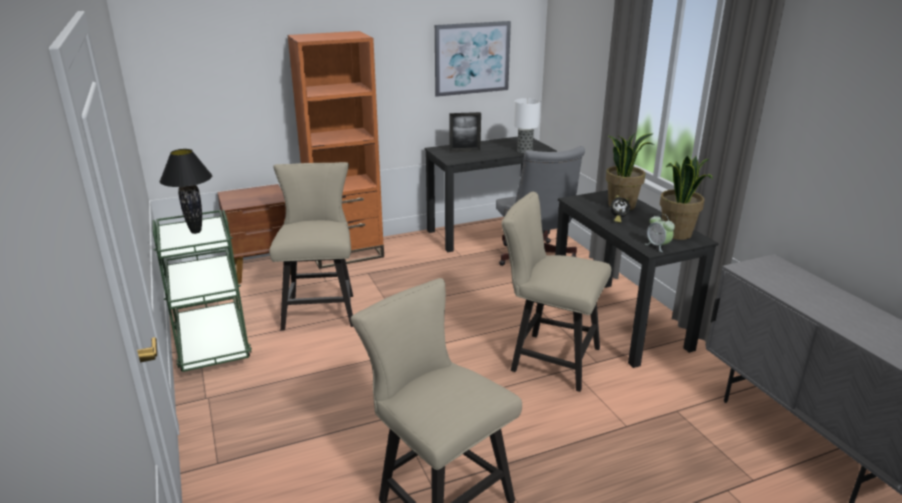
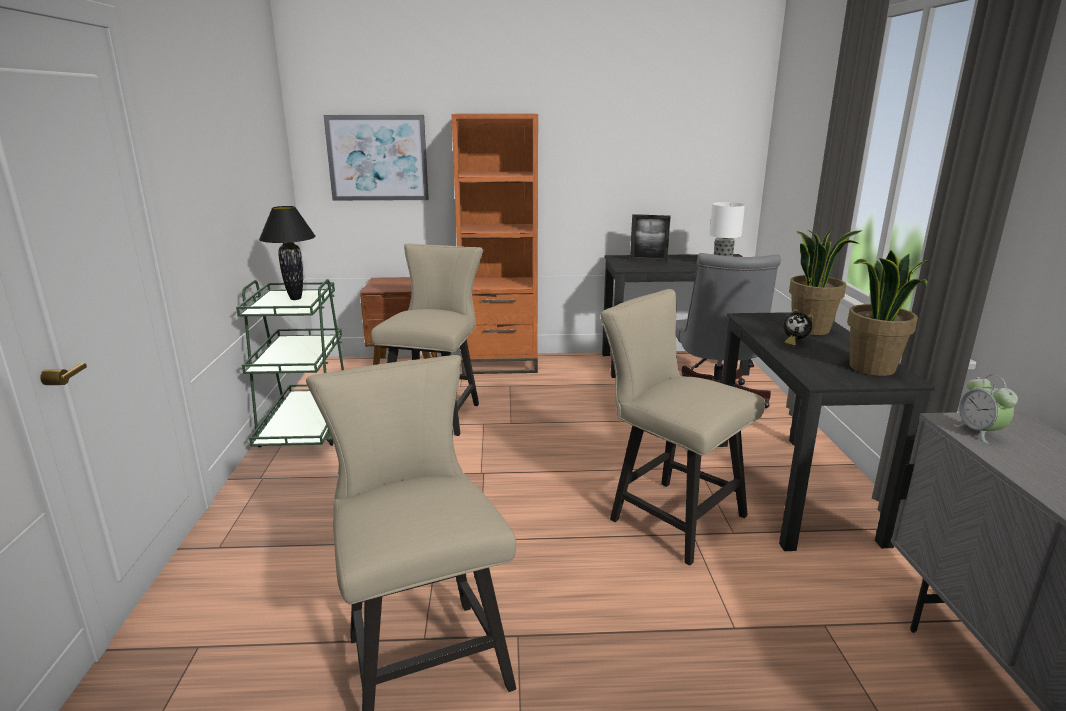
camera: 20 degrees right, 5 degrees down
(472, 58) = (671, 154): picture -> picture (377, 158)
(658, 246) = (832, 378): alarm clock -> alarm clock (979, 432)

